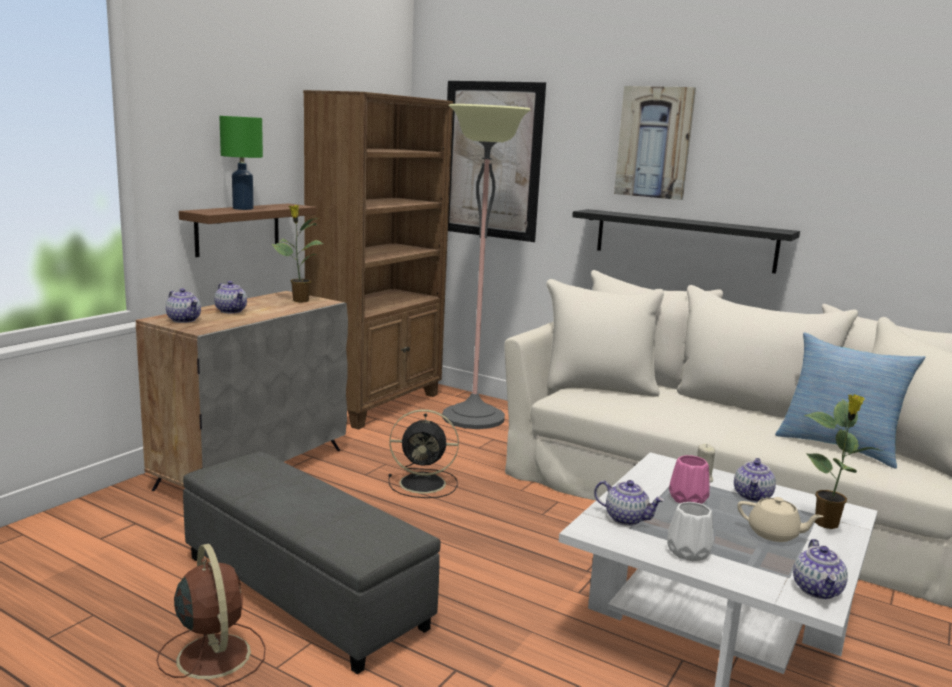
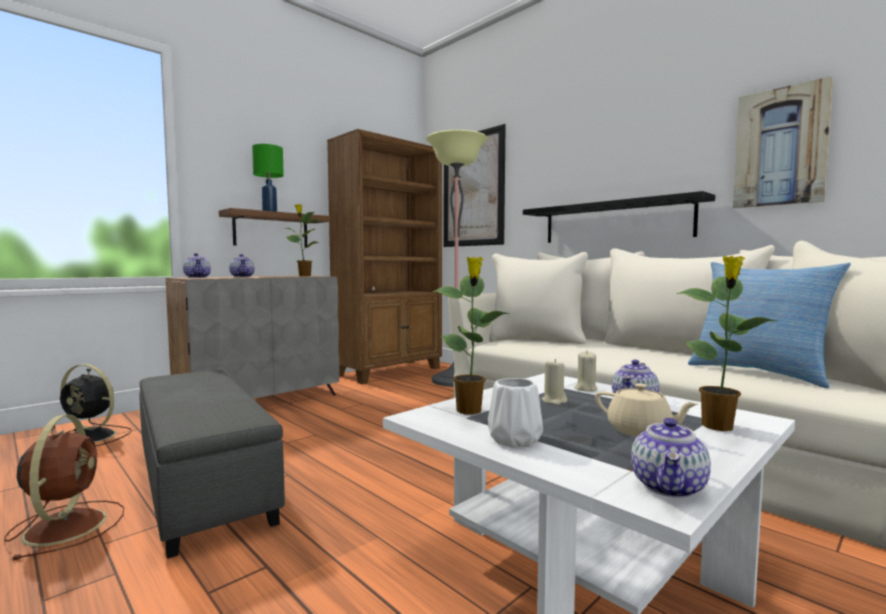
camera: 15 degrees right, 10 degrees down
(424, 483) = (381, 416): black fan -> black fan (91, 437)
(626, 518) = (470, 411): teapot -> potted plant
(654, 142) = (585, 148): picture -> picture (780, 147)
(686, 499) = (554, 401): pink vase -> beige candle

